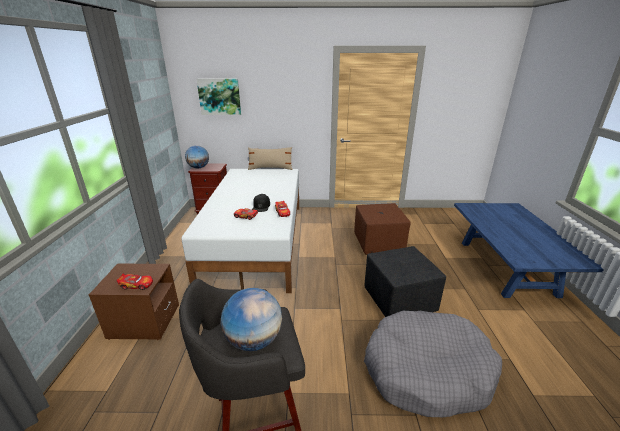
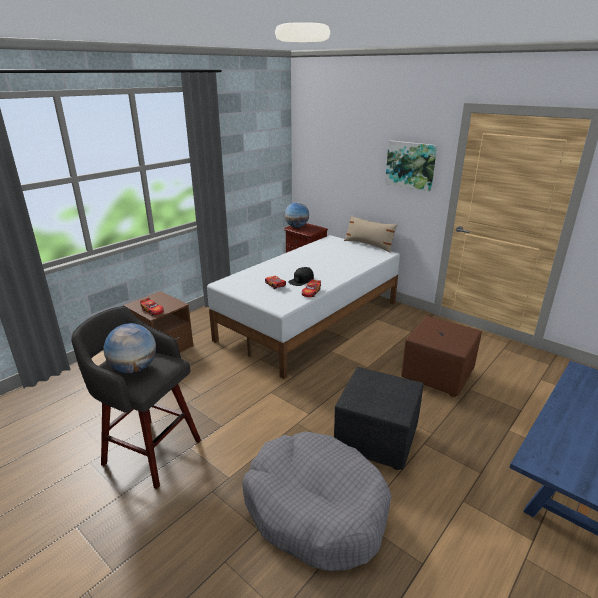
camera: 40 degrees right, 0 degrees up
(219, 96) = (332, 153): picture -> picture (410, 165)

